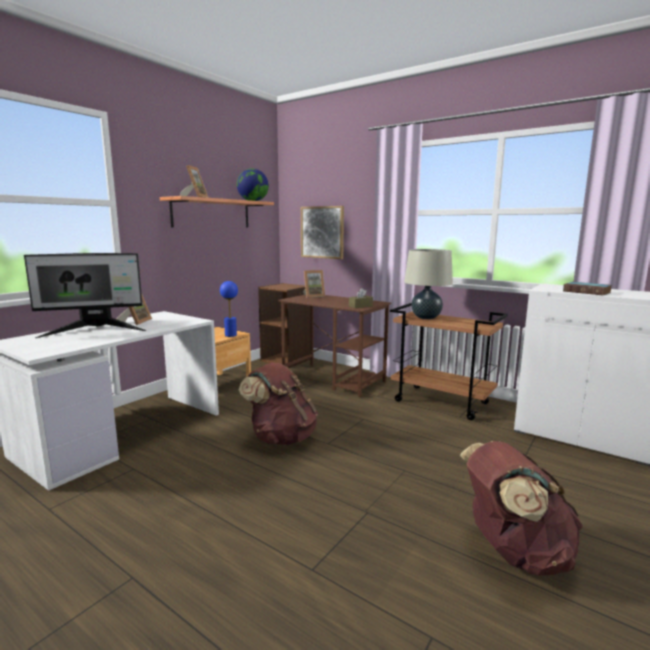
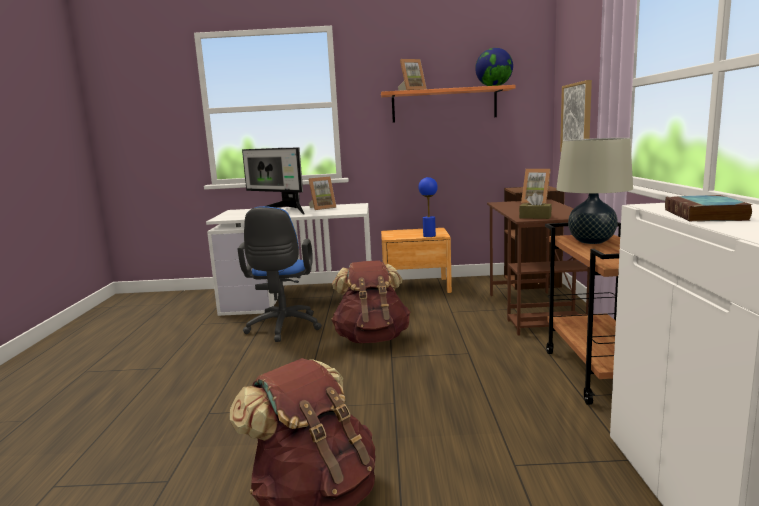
camera: 55 degrees right, 0 degrees up
(178, 465) = (283, 328): none -> blue office chair

